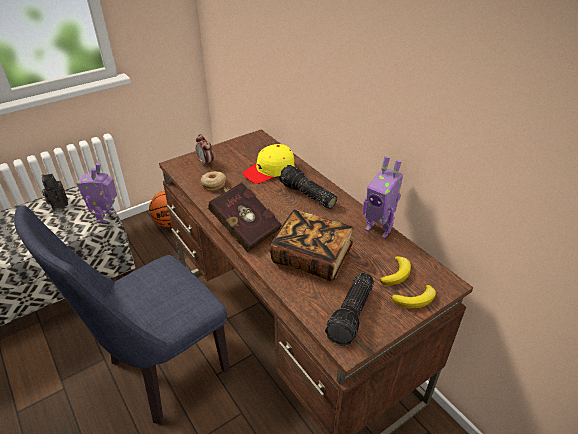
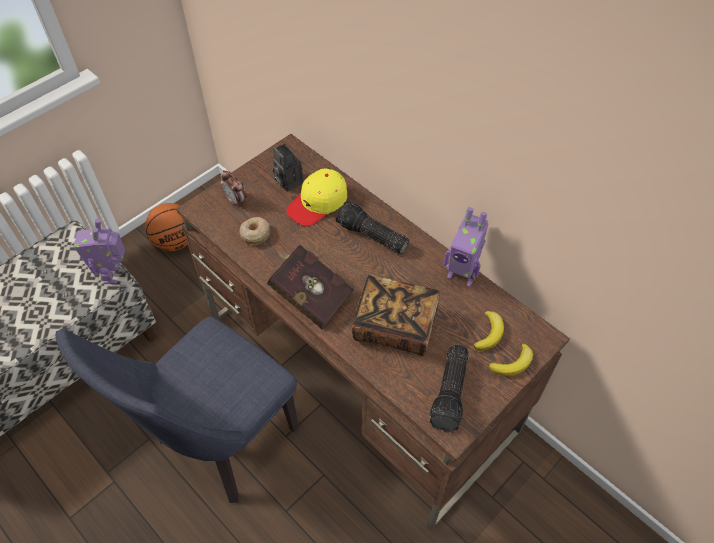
camera: 10 degrees left, 15 degrees up
(58, 203) = (42, 261): camera -> camera (287, 181)

